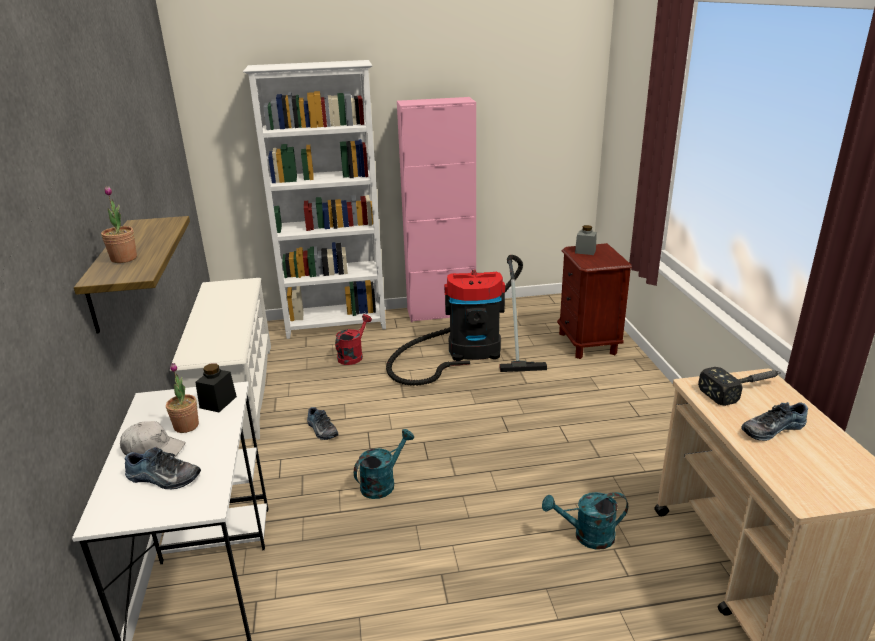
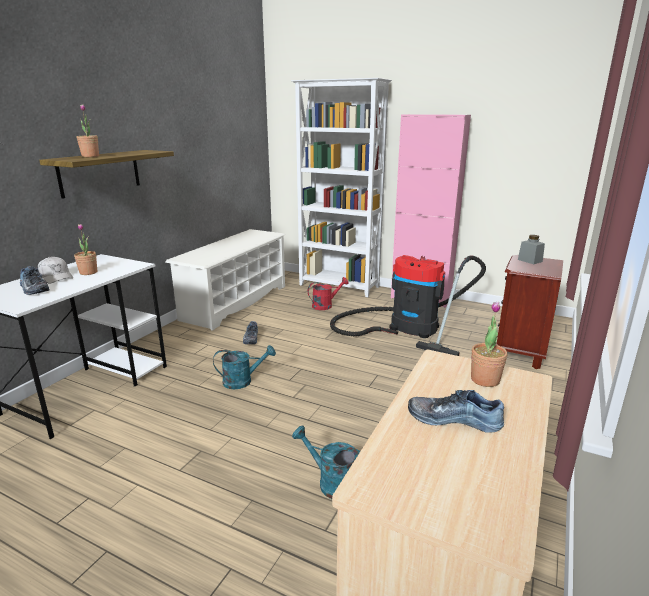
camera: 35 degrees right, 5 degrees down
(218, 402) = (122, 268): black jar -> none
(743, 389) = (485, 380): hammer -> potted plant

